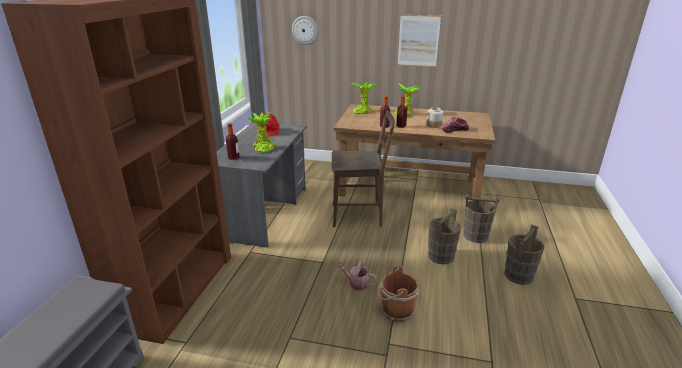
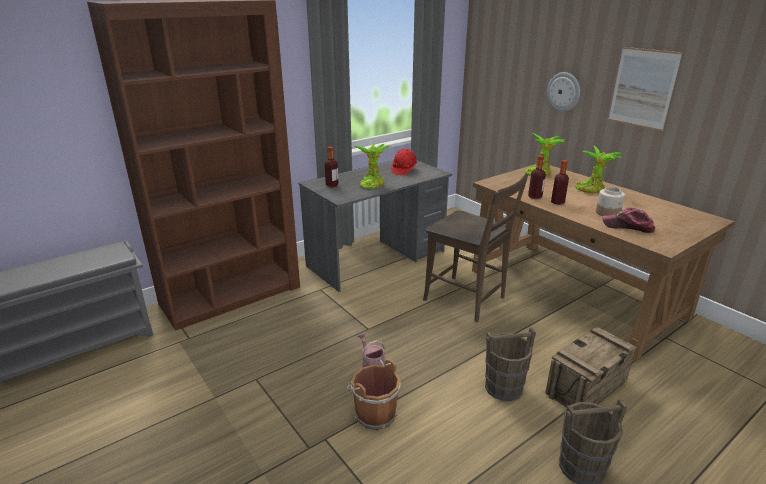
camera: 40 degrees right, 0 degrees up
(305, 30) = (507, 59): wall clock -> wall clock (564, 91)
(476, 236) = (586, 388): brown bucket -> crate

